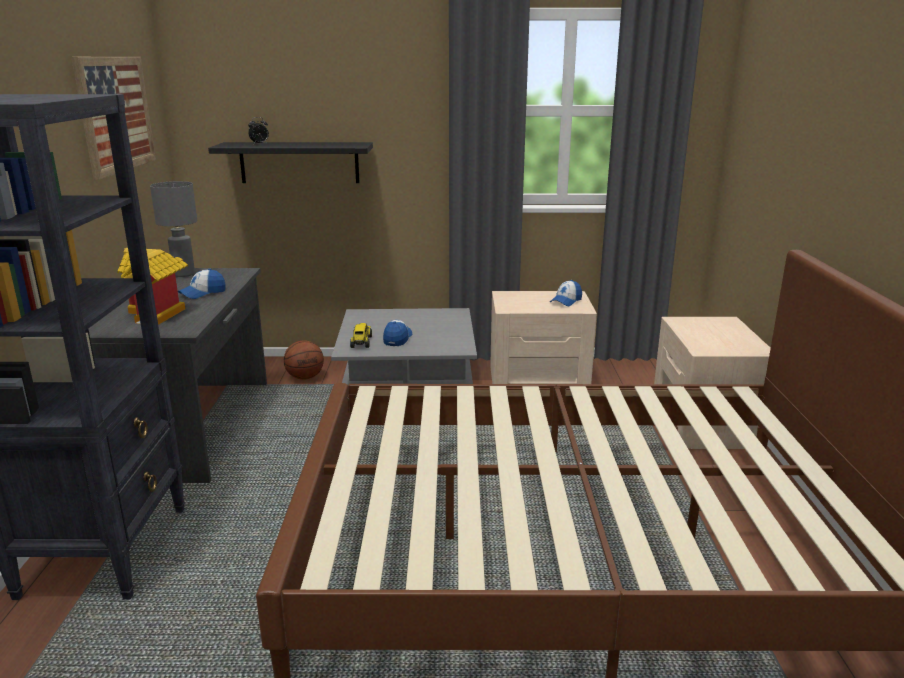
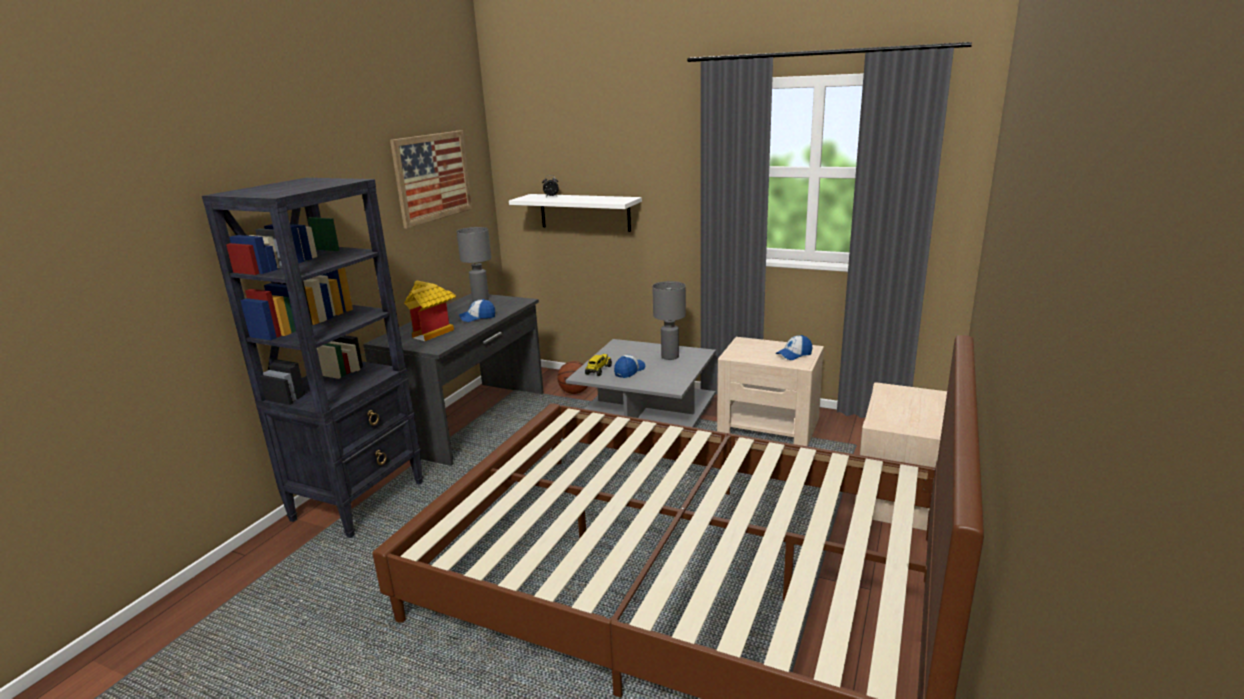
camera: 25 degrees right, 0 degrees up
(299, 162) = (584, 212): black shelf -> white shelf
(429, 320) = (670, 357): none -> grey table lamp

